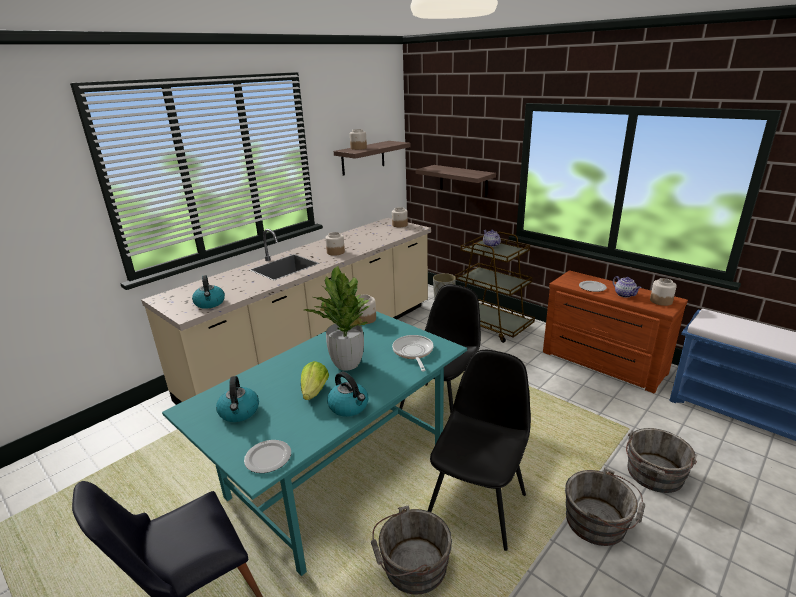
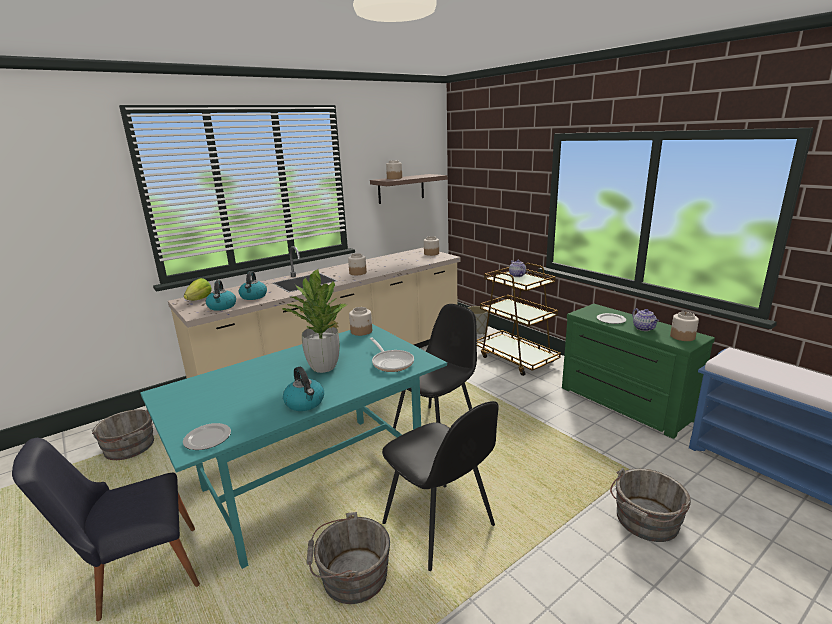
camera: 10 degrees right, 5 degrees down
(239, 412) = (204, 398): kettle -> kettle (253, 296)
(314, 392) = (280, 388): lettuce -> lettuce (199, 299)
(413, 352) = (391, 362): frying pan -> frying pan turned 150 degrees clockwise
(463, 180) = (497, 213): shelf -> none
(477, 505) = (440, 526): black chair -> black chair turned 105 degrees clockwise
(599, 523) = (565, 562): grey bucket -> grey bucket (130, 448)
(602, 363) = (623, 404): brown dresser -> green dresser

